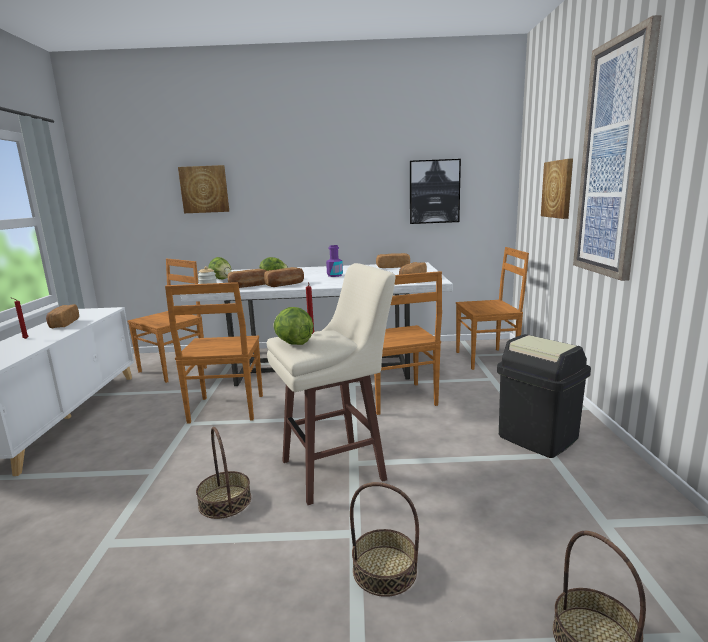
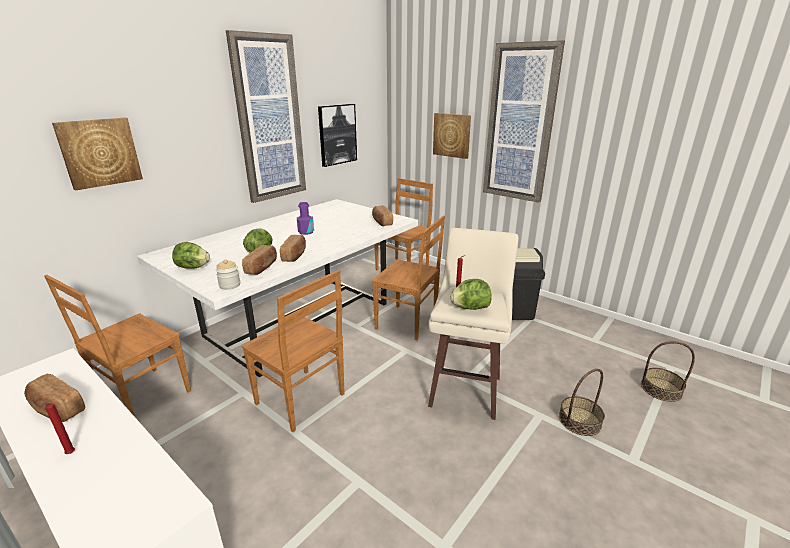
camera: 50 degrees left, 10 degrees up
(174, 369) = (142, 397): brown chair -> brown chair turned 135 degrees counterclockwise
(224, 501) = (451, 456): basket -> none
(349, 172) = (269, 120): none -> picture
(393, 267) = (326, 210): bread -> none

